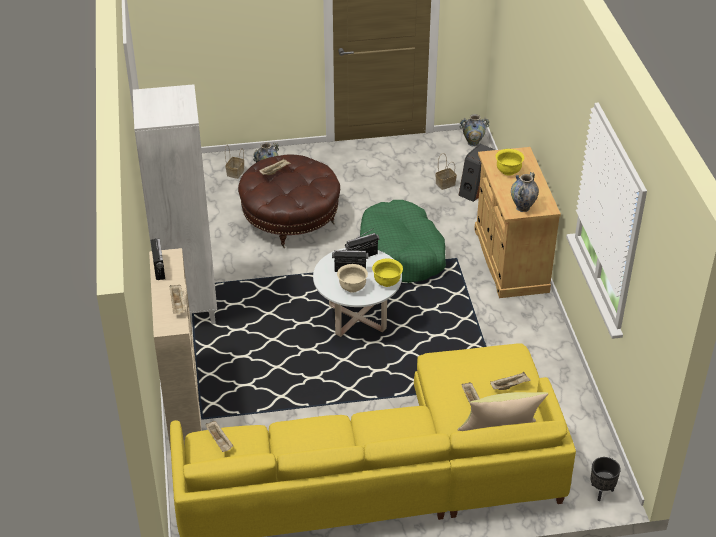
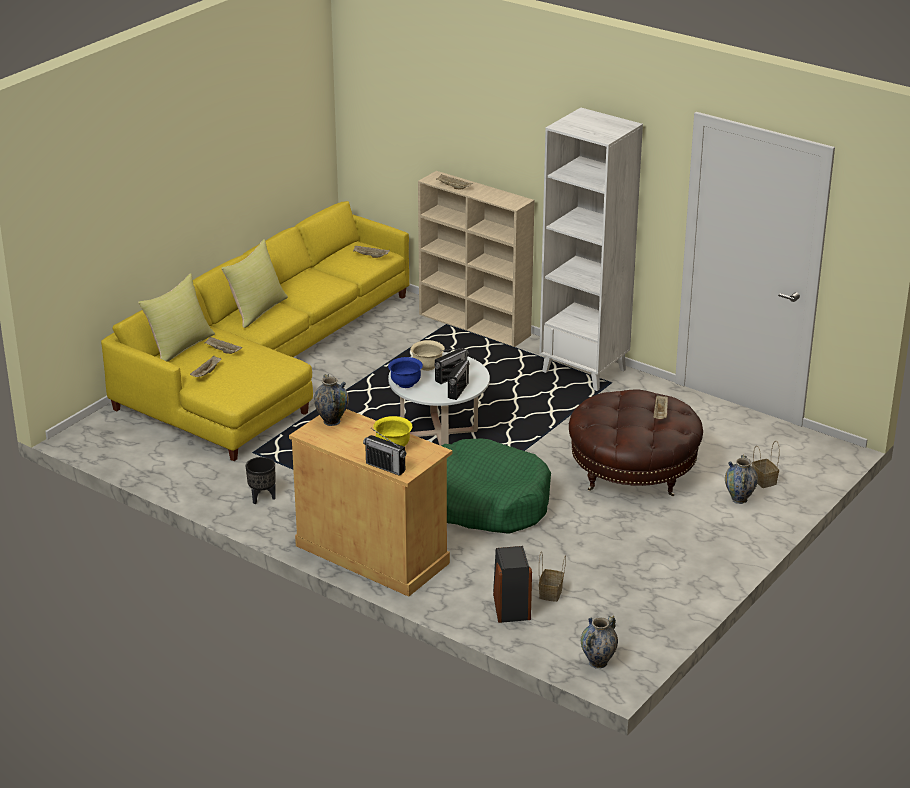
camera: 135 degrees right, 10 degrees down
(159, 268) = (506, 195): radio -> radio (385, 467)
(387, 282) = (405, 384): yellow bowl -> blue bowl
(392, 436) = (257, 310): none -> yellow pillow
(601, 492) = (88, 430): black planter -> black planter (262, 497)

